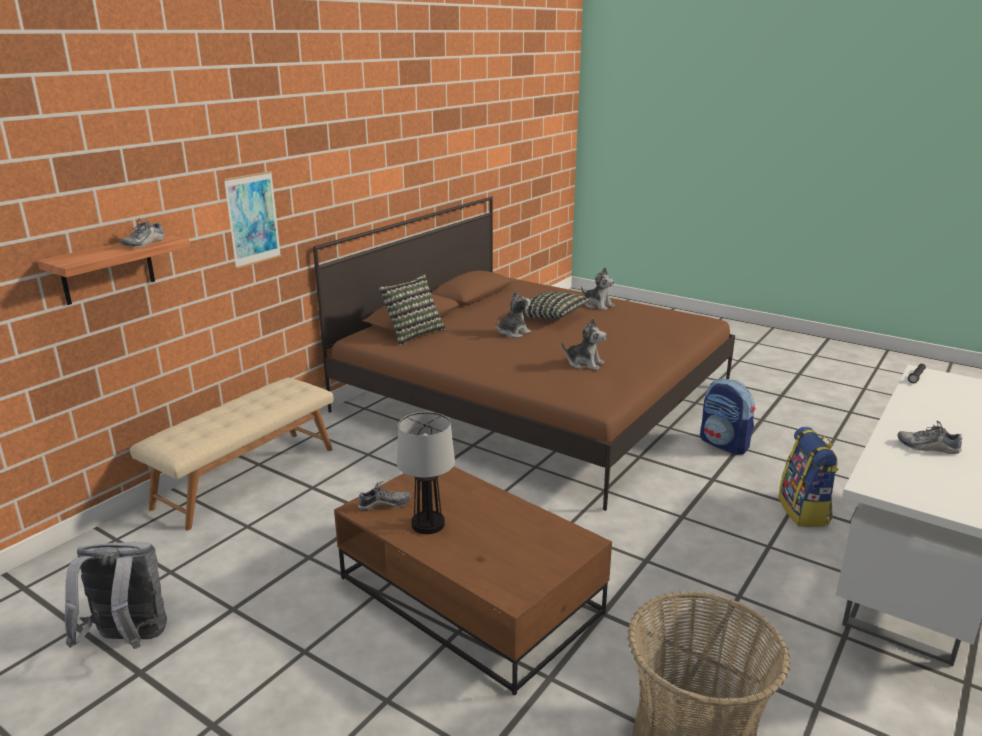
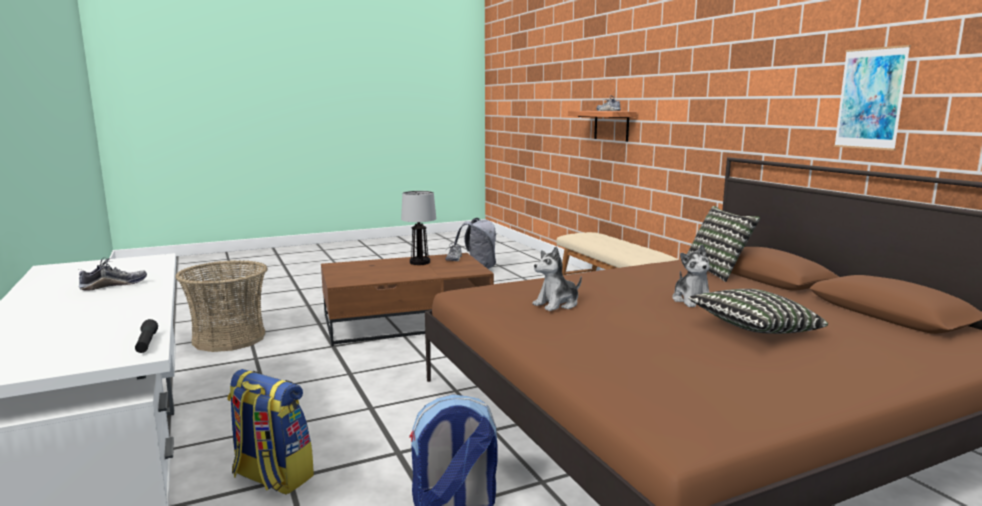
camera: 120 degrees right, 10 degrees down
(253, 219) = (688, 117): picture -> picture (870, 98)
(597, 305) = (815, 372): plush toy -> none

